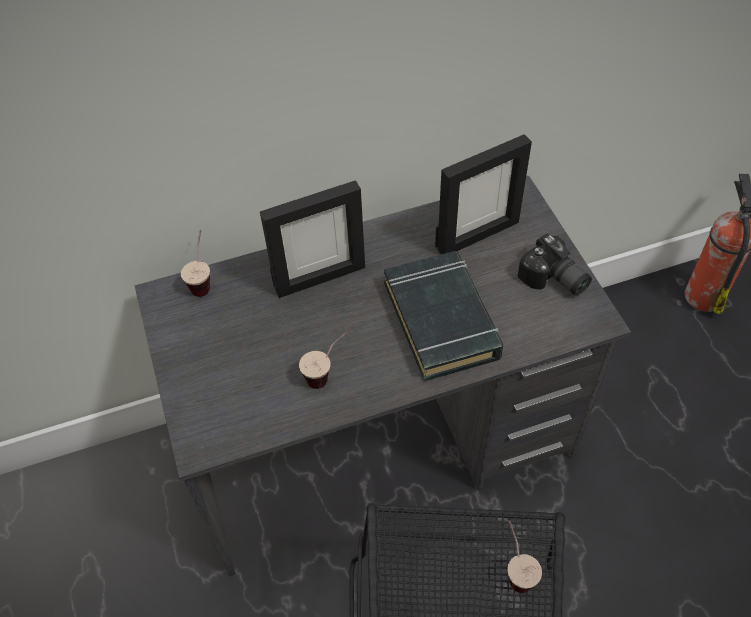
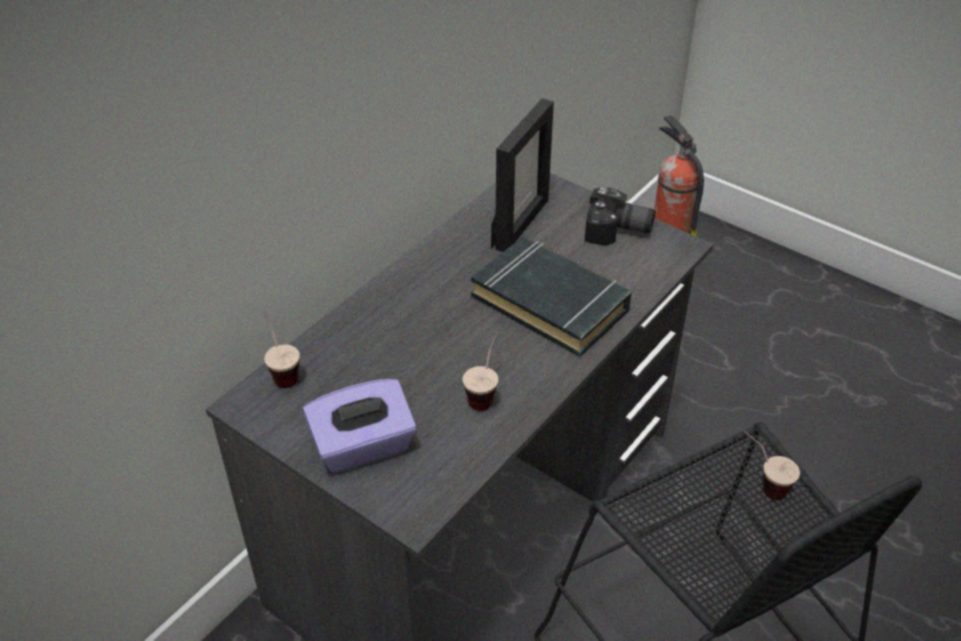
camera: 35 degrees left, 10 degrees down
(209, 372) = (363, 447): none -> purple tissue box
(319, 277) = (402, 317): picture frame -> none

